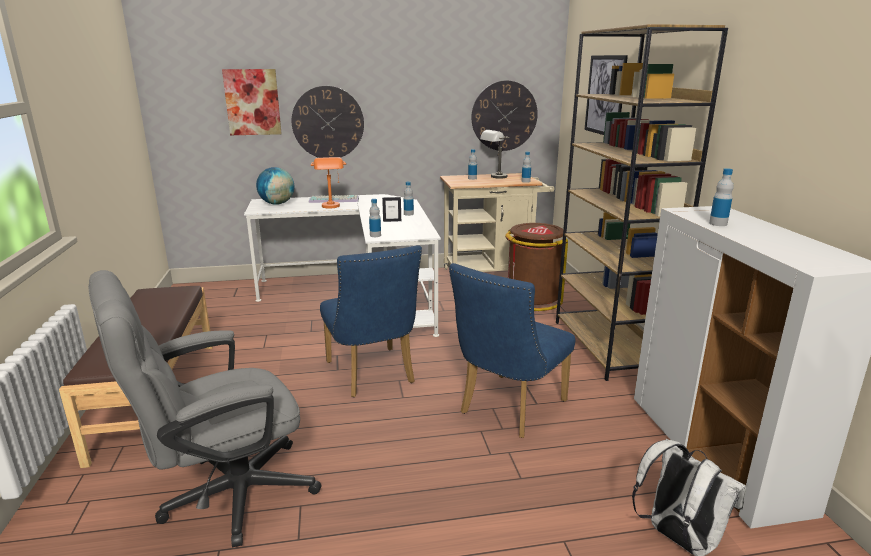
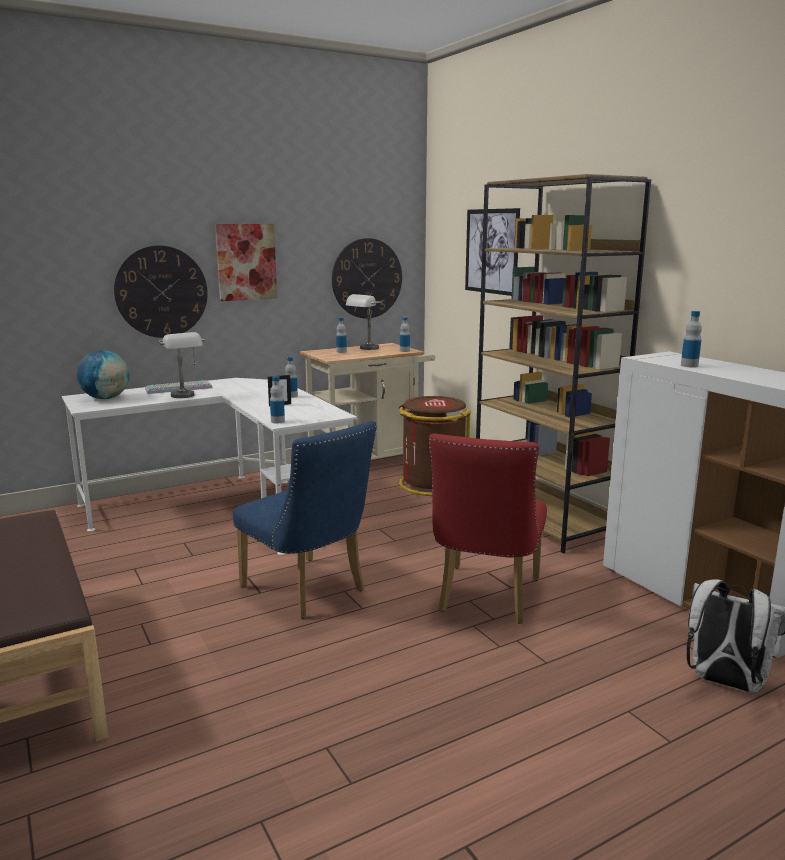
camera: 20 degrees left, 5 degrees down
(225, 497) = (222, 761): grey office chair -> none
(252, 102) = (60, 267): picture -> picture (246, 262)
(331, 207) = (186, 397): orange table lamp -> grey table lamp
(507, 409) = (485, 599): blue chair -> red chair

